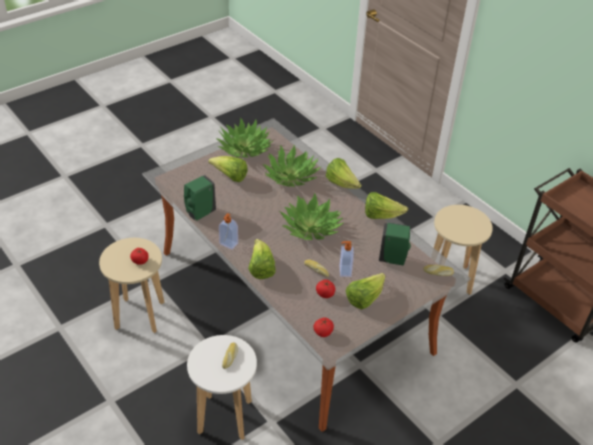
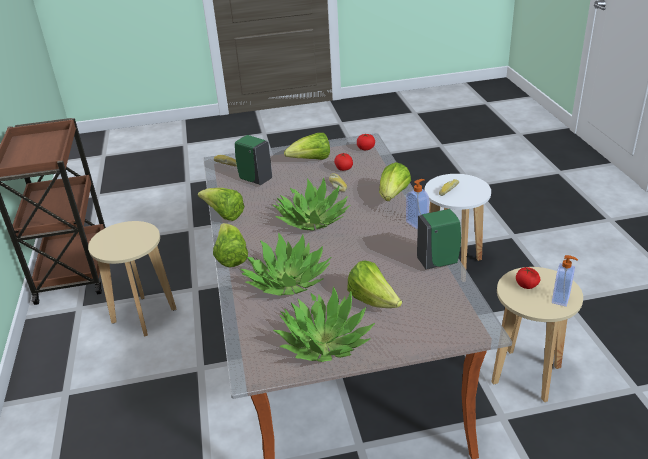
camera: 150 degrees left, 10 degrees down
(344, 271) = (310, 180): soap dispenser -> soap dispenser (561, 299)

